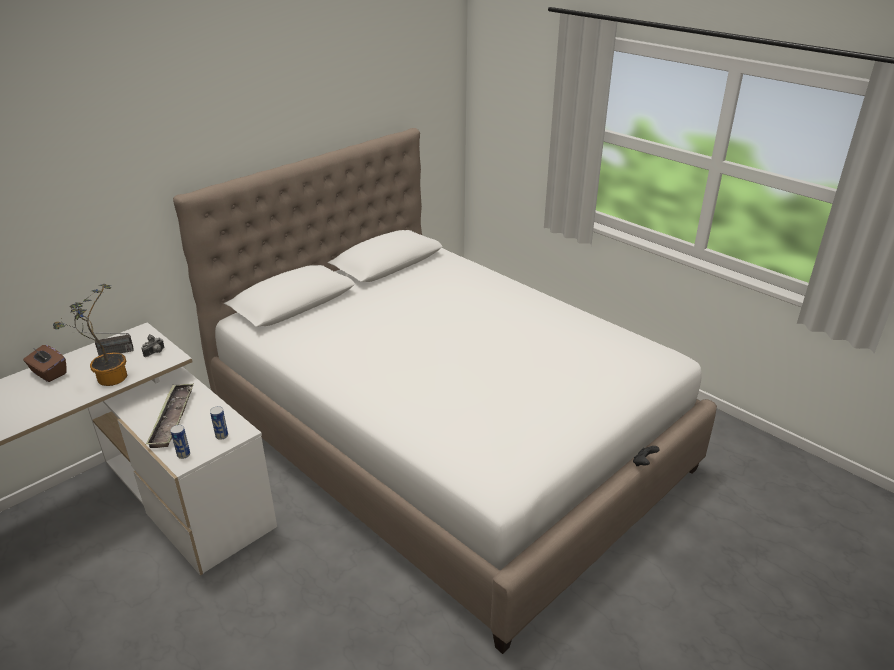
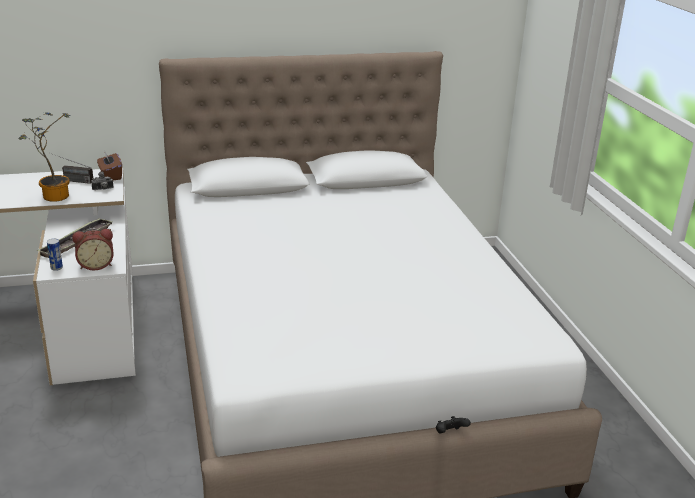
camera: 30 degrees right, 5 degrees down
(48, 373) = (21, 180): brown tissue box -> brown tissue box (110, 176)
(221, 435) = (96, 265): can -> alarm clock

